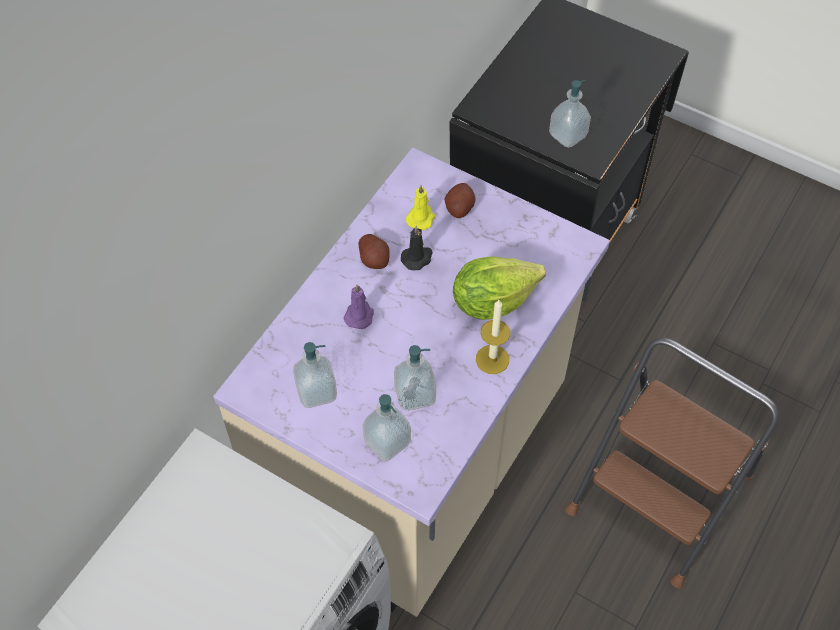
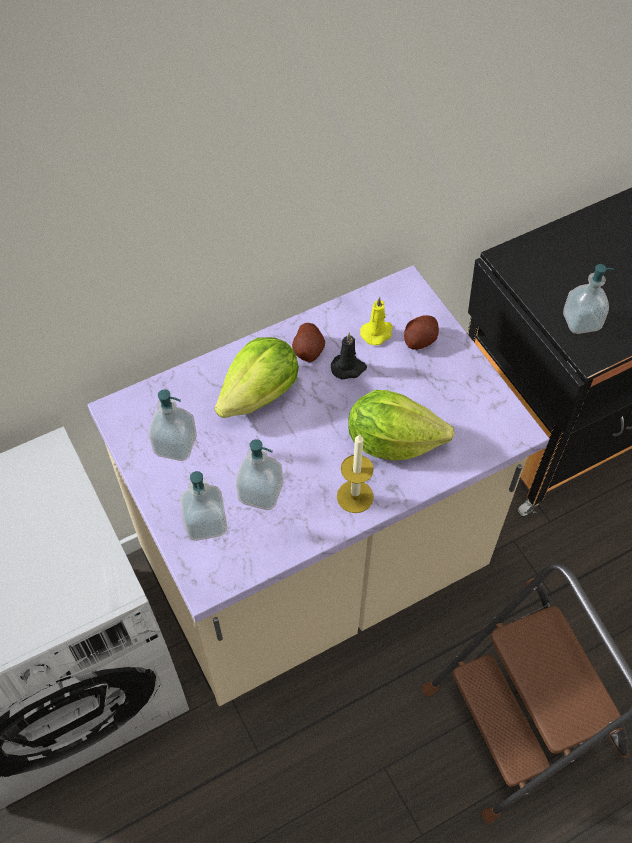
camera: 30 degrees right, 0 degrees up
(359, 315) = (260, 394): purple candle -> lettuce

